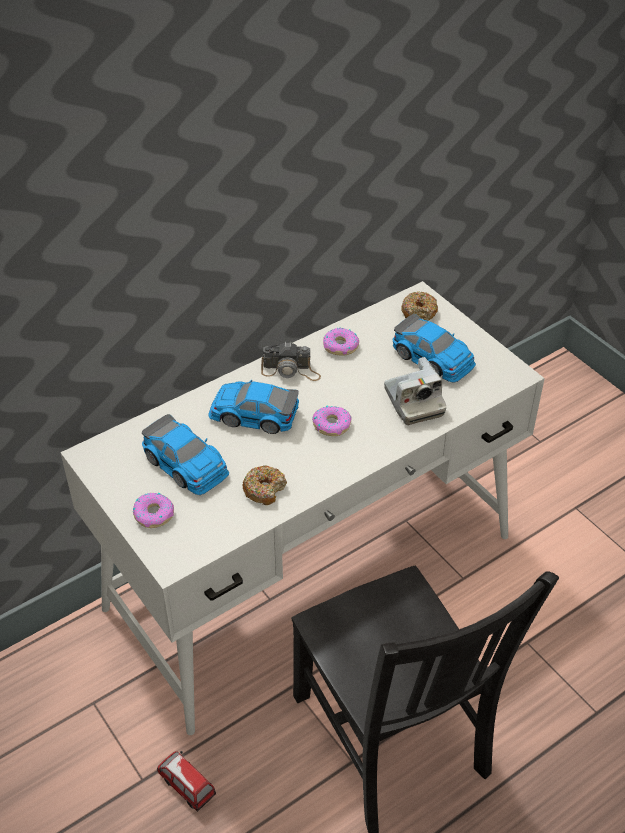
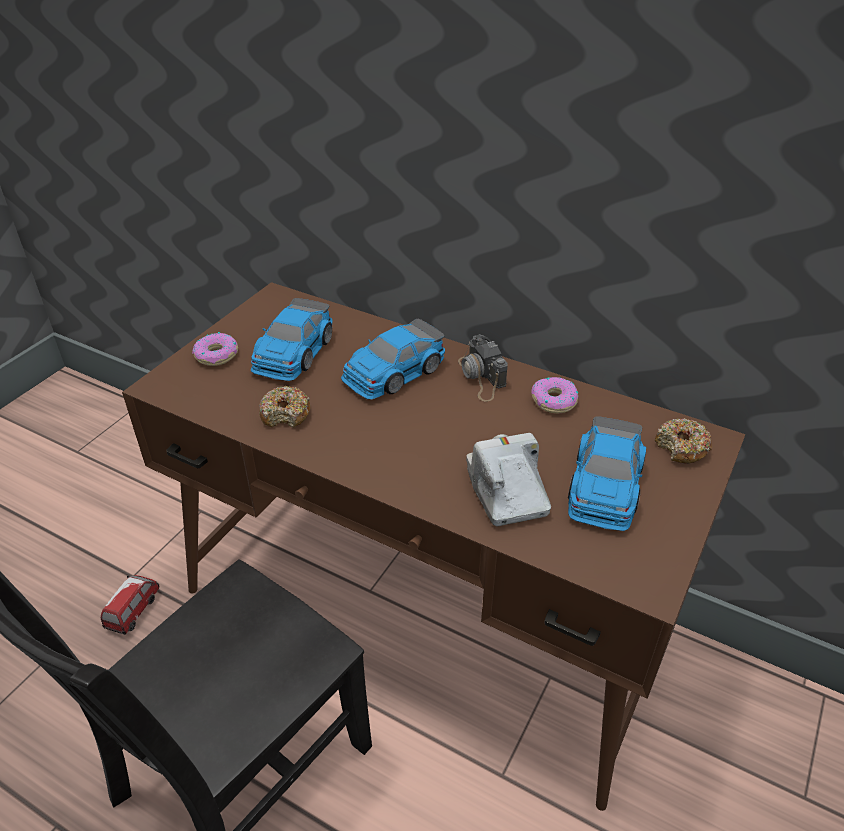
camera: 65 degrees right, 5 degrees down
(253, 414) = (393, 372): toy car -> toy car turned 120 degrees counterclockwise
(312, 571) = (423, 613): white desk -> brown desk
(331, 425) = (416, 433): donut -> none
(413, 402) = (507, 492): camera -> camera turned 120 degrees clockwise

